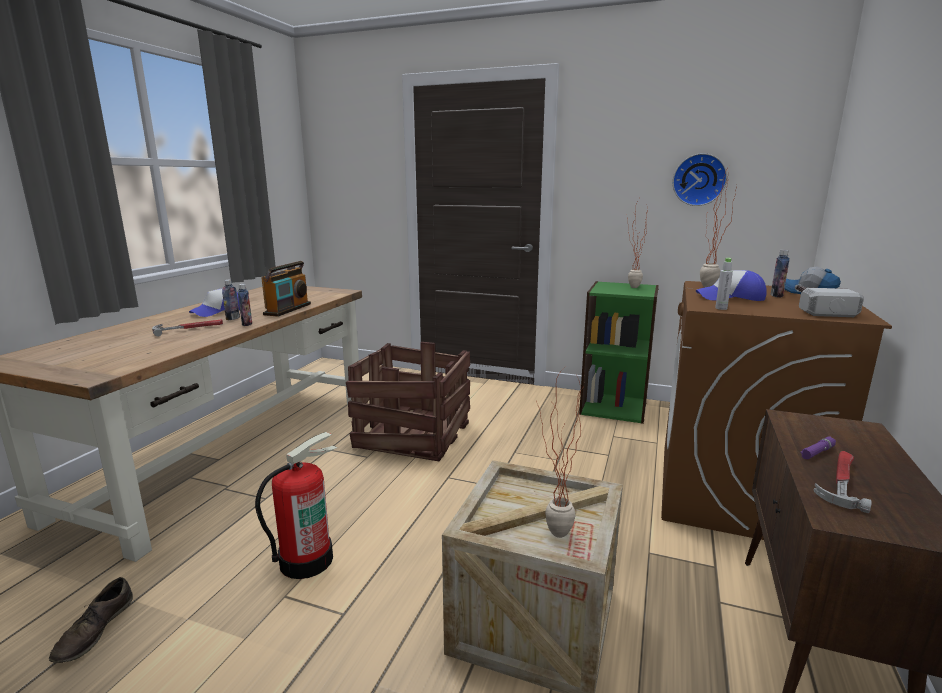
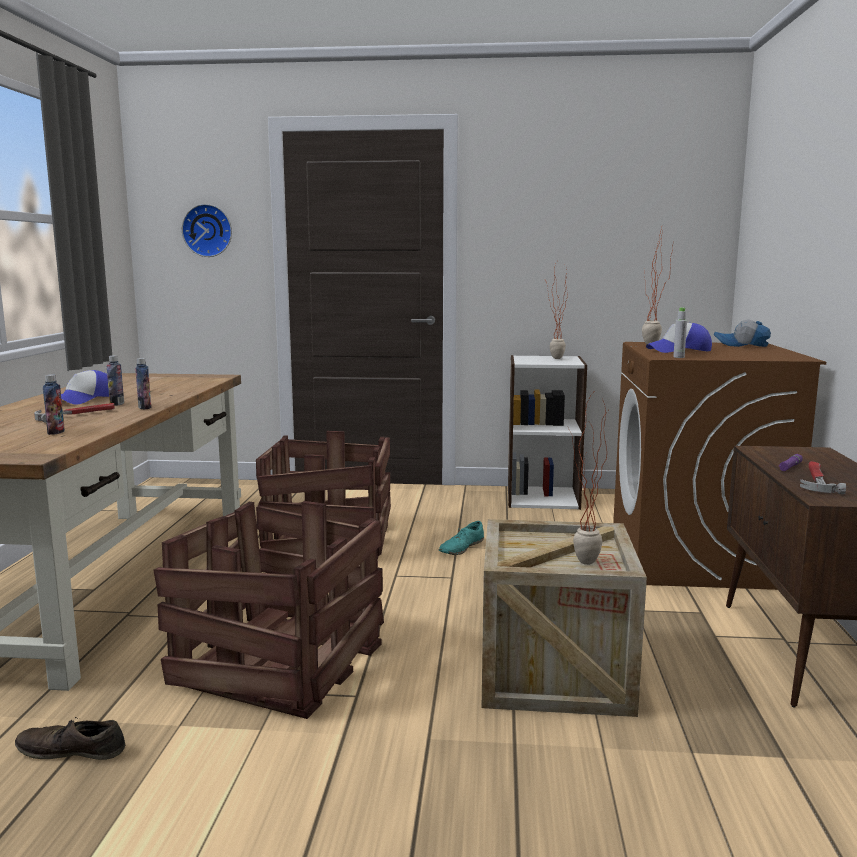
camera: 15 degrees left, 5 degrees down
(94, 630) = (71, 750): brown shoe -> brown shoe turned 105 degrees clockwise
(288, 309) = (175, 394): radio -> none
(306, 560) = (281, 661): fire extinguisher -> crate
(518, 454) = (461, 548): none -> turquoise shoe
(614, 407) = (542, 497): green bookcase -> white bookcase
(699, 180) = (614, 241): wall clock -> wall clock (208, 230)
(776, 295) = (718, 348): bottle -> bottle (56, 432)
(813, 306) = (755, 353): hammer -> none

